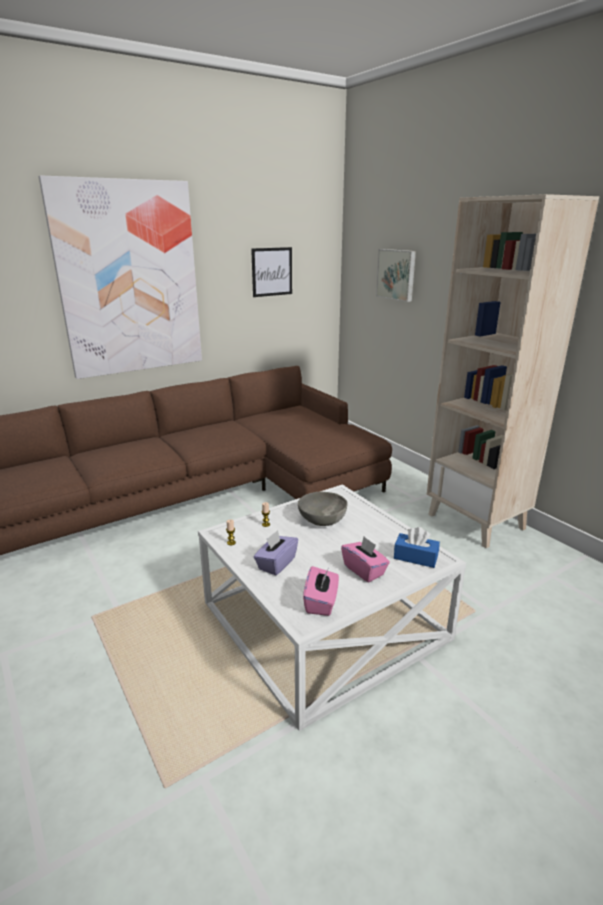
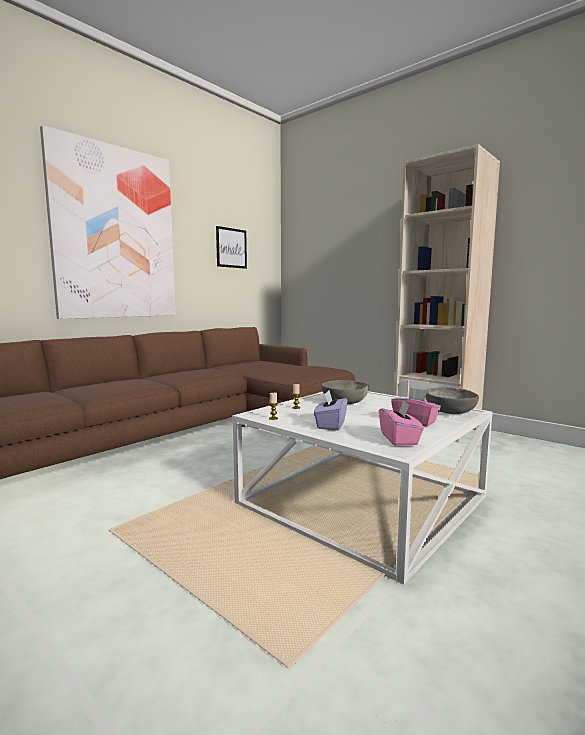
camera: 15 degrees left, 15 degrees down
(397, 274) = (334, 248): picture -> none
(415, 557) = (449, 412): blue tissue box -> grey bowl

